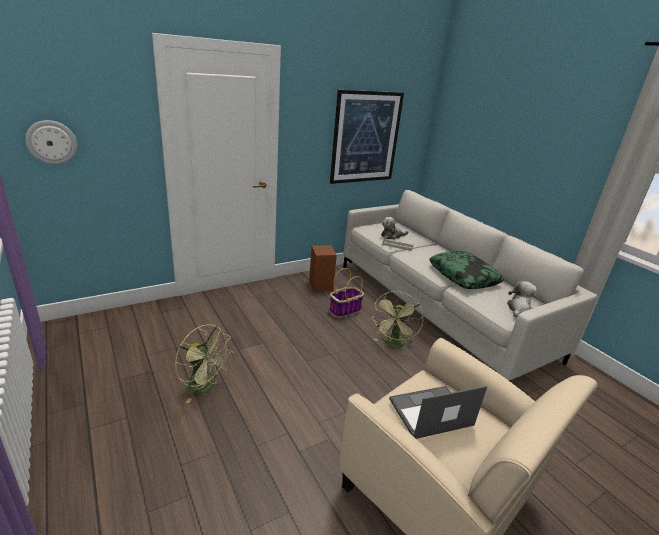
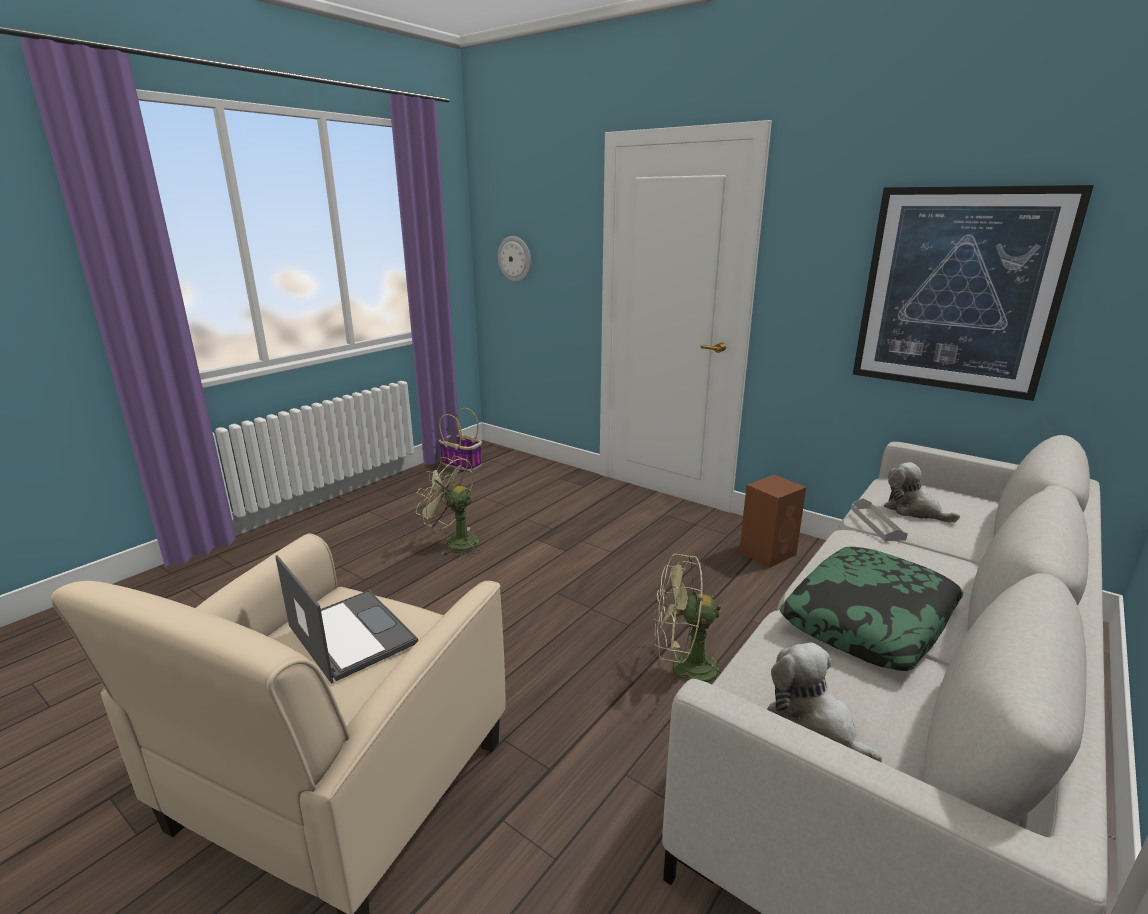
camera: 70 degrees right, 5 degrees down
(204, 387) = (454, 541): green fan -> green fan turned 105 degrees clockwise
(345, 310) = (727, 593): basket -> basket (462, 464)
(518, 308) = (814, 725): plush toy -> plush toy turned 135 degrees counterclockwise

